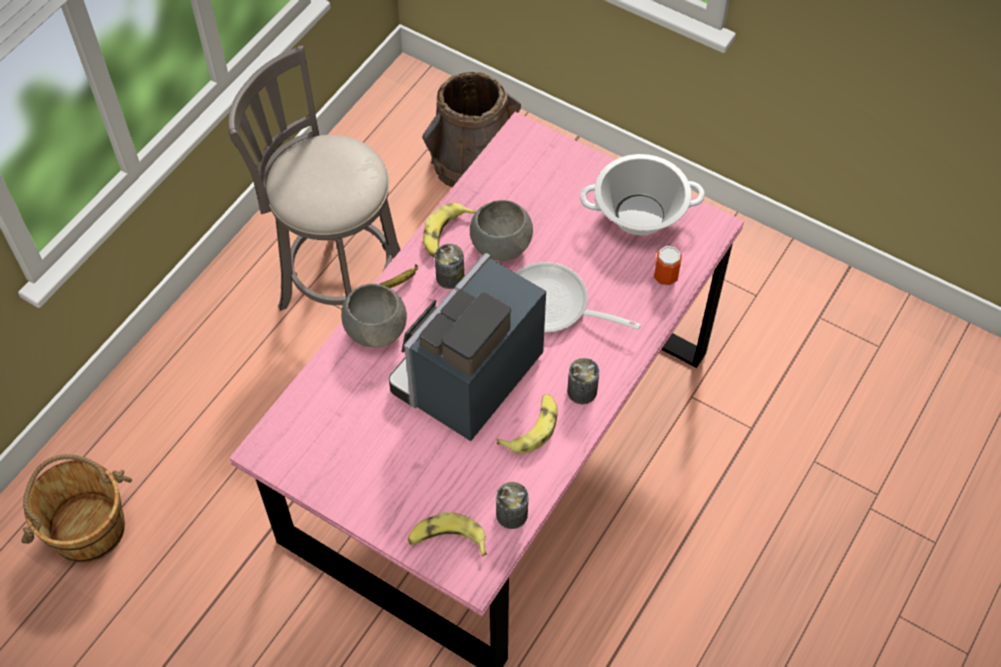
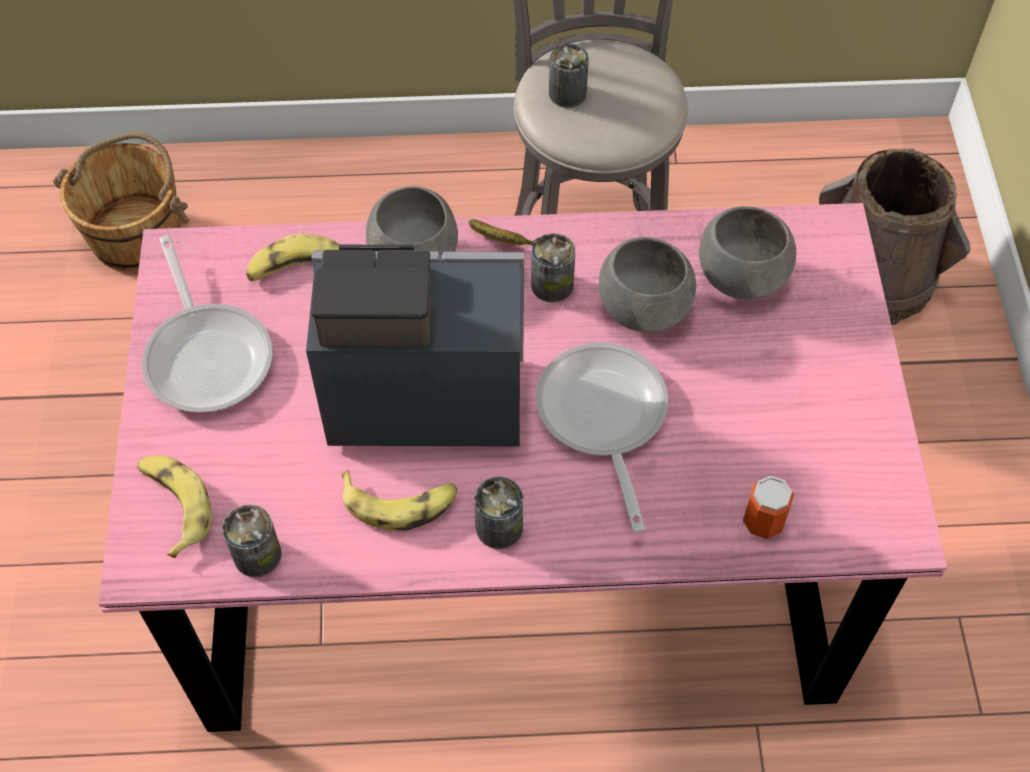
camera: 55 degrees right, 0 degrees up
(312, 192) = (567, 94): none -> can
(355, 470) = (207, 354): none -> frying pan
(445, 234) = (610, 243): banana -> banana (299, 271)
(516, 192) = (740, 277): none -> grey bowl
(639, 215) = (834, 432): cooking pot -> none

